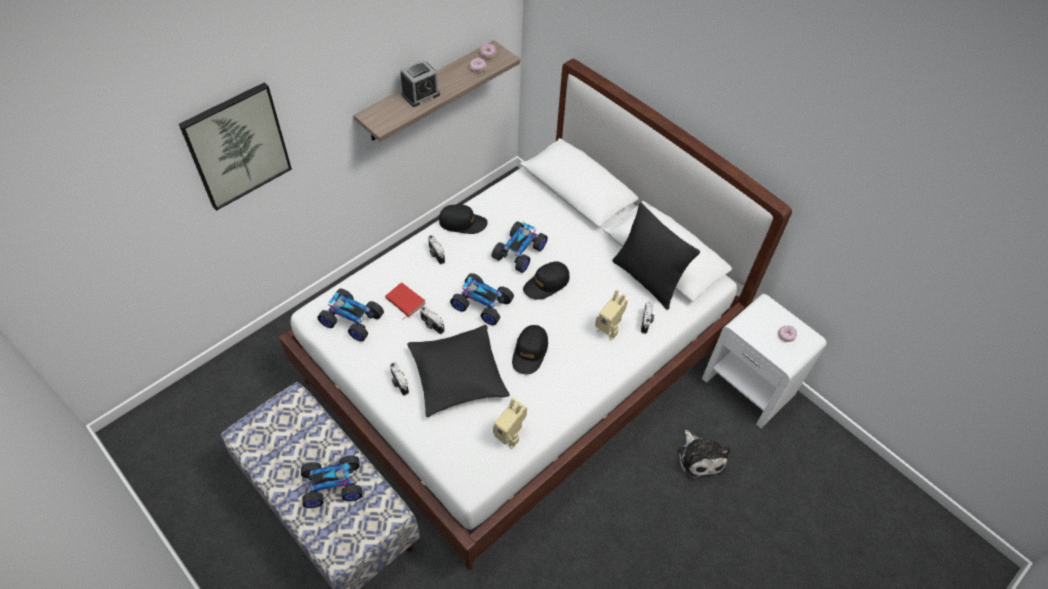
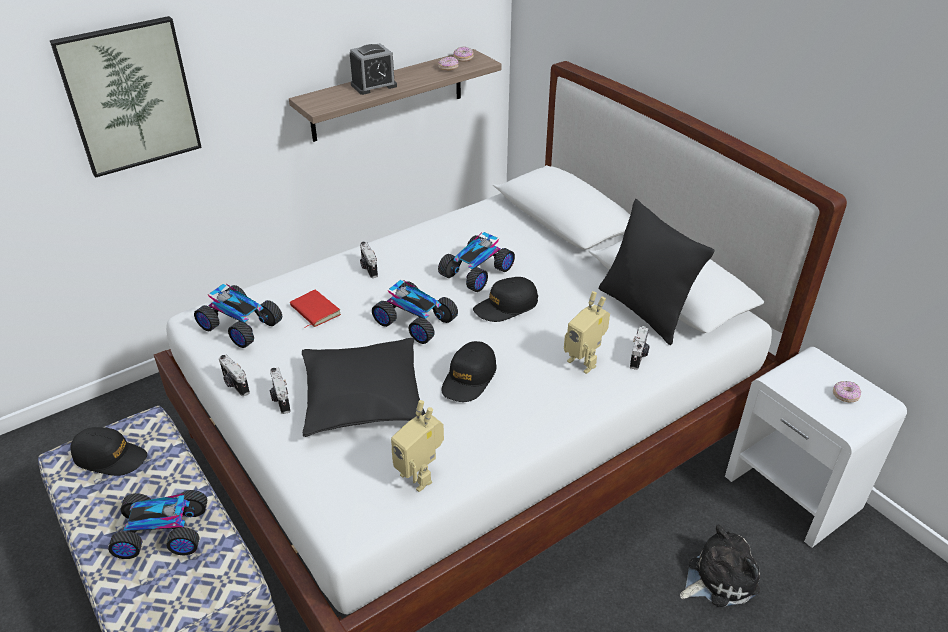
camera: 10 degrees right, 15 degrees down
(432, 325) = (342, 338): camera -> camera (235, 384)
(462, 223) = (410, 240): black cap -> black cap (110, 457)
(700, 457) = (718, 578): plush toy -> plush toy turned 105 degrees counterclockwise

